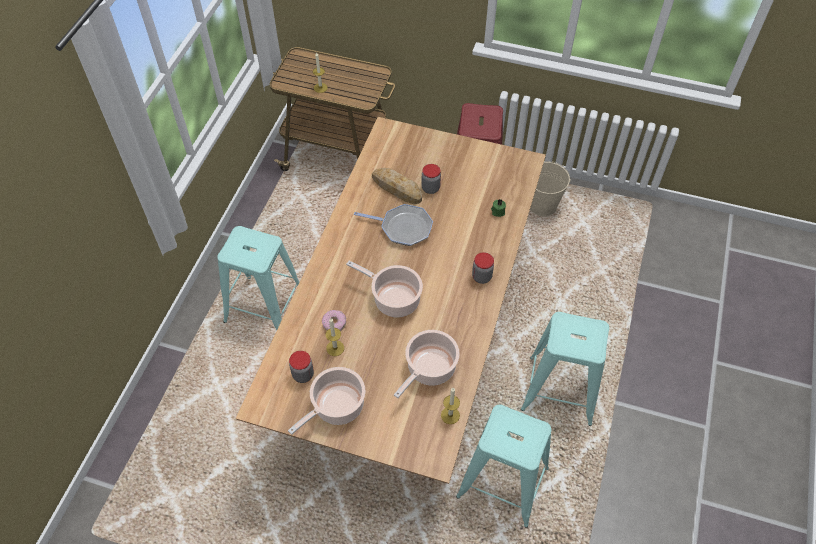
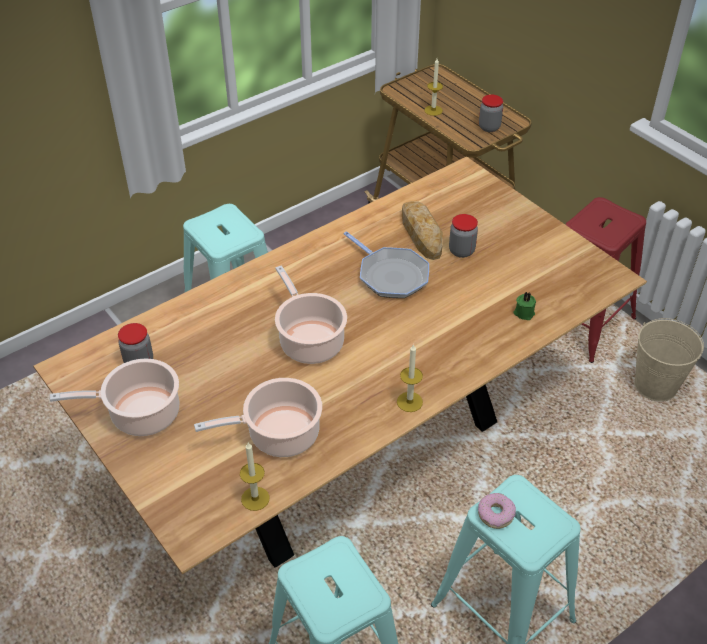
camera: 35 degrees right, 10 degrees down
(334, 323) = (221, 330): donut -> donut (496, 514)
(335, 348) = (197, 355): candle -> candle (409, 402)
(481, 277) = (437, 371): jar -> jar (489, 127)

